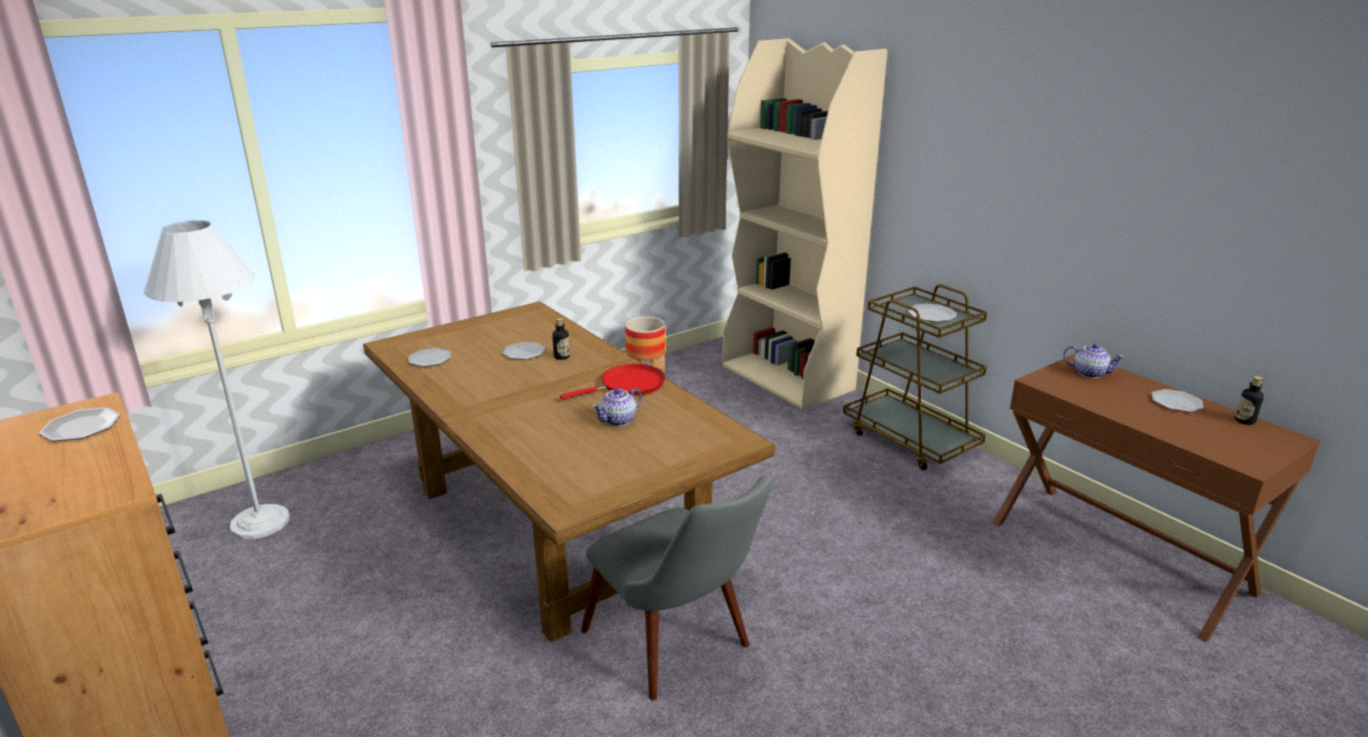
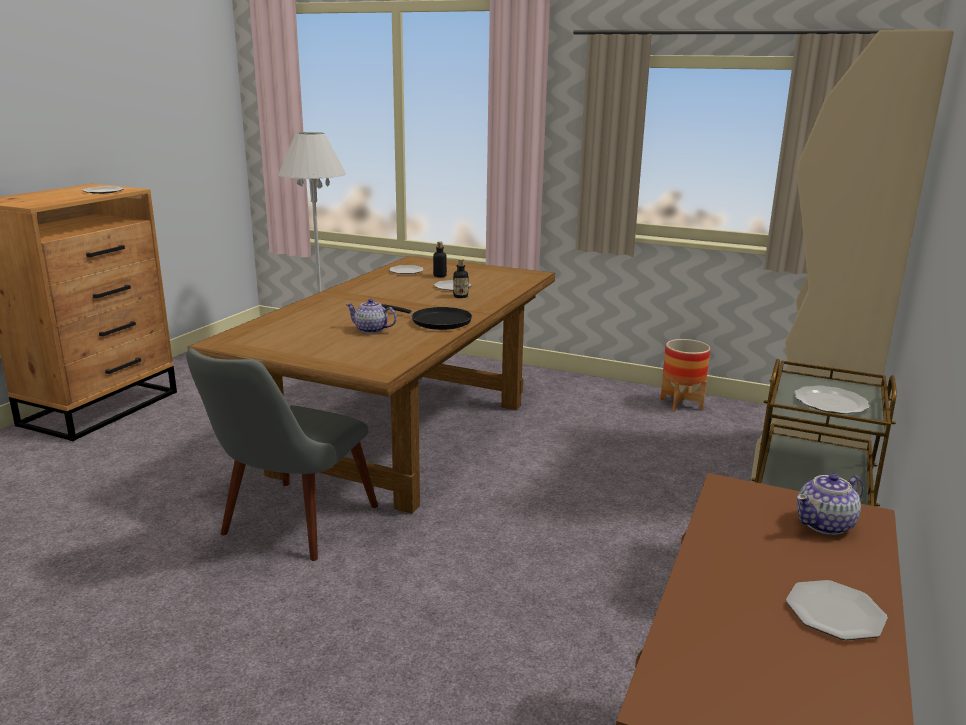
camera: 60 degrees right, 5 degrees down
(628, 385) = (437, 321): red frying pan -> black frying pan
(1089, 373) = (826, 524): teapot -> teapot turned 60 degrees clockwise
(1244, 421) = (868, 698): bottle -> bottle (440, 276)

